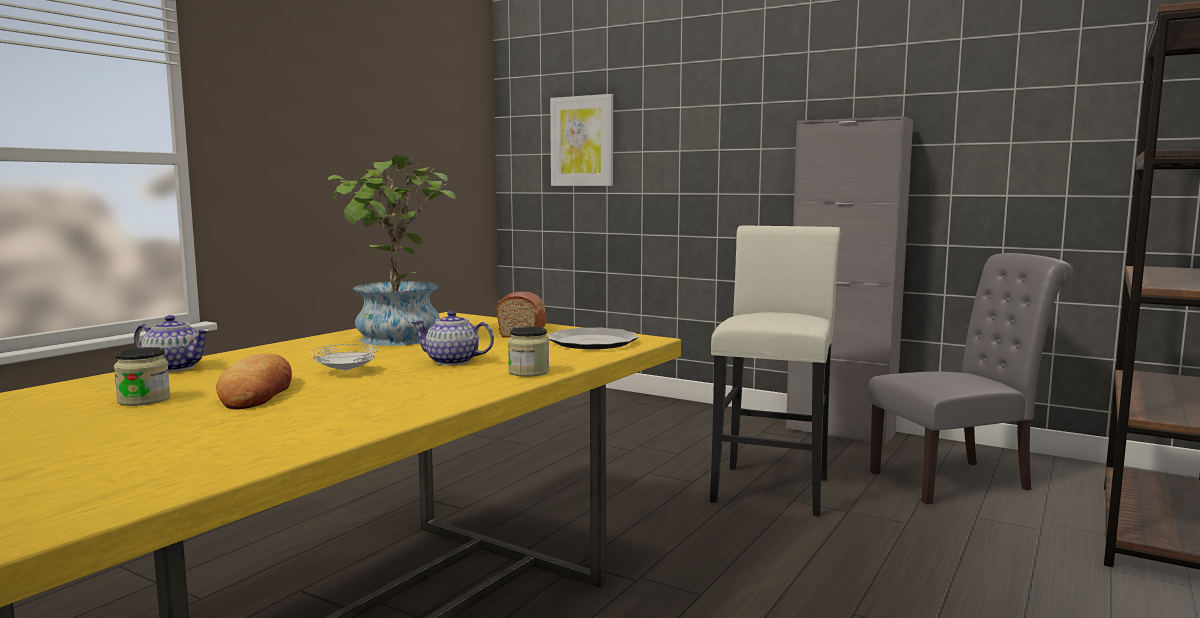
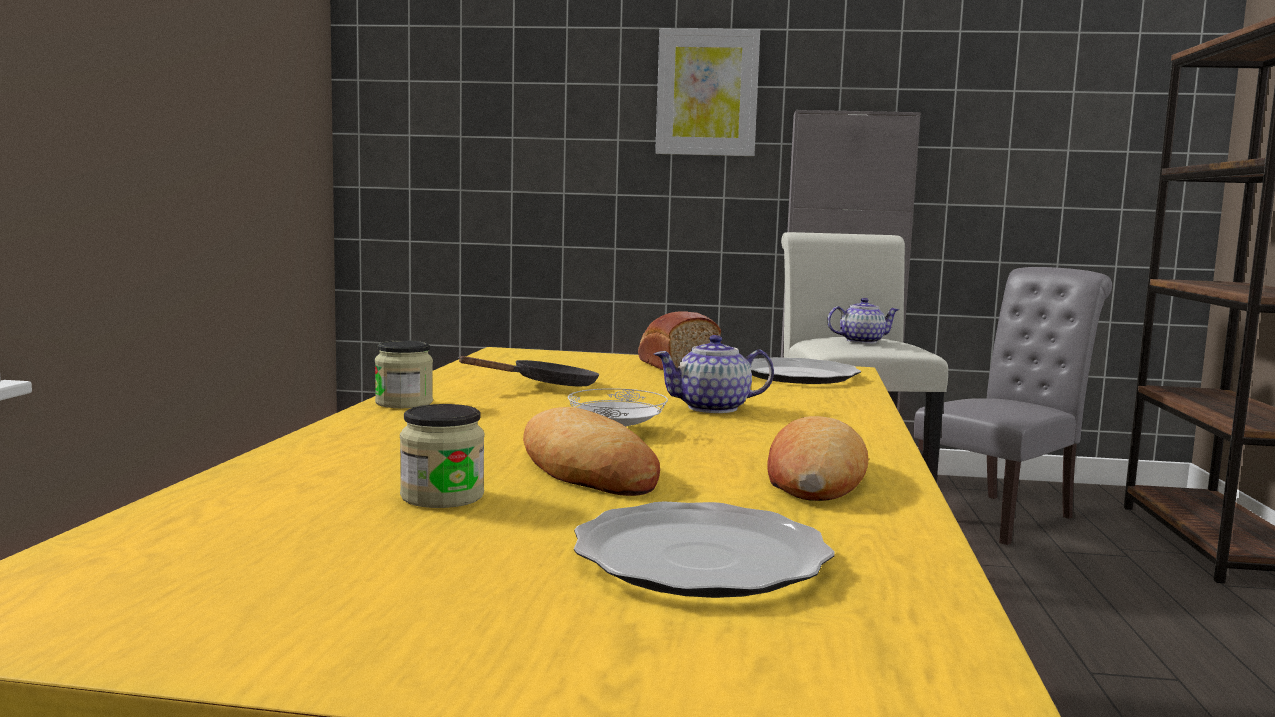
camera: 25 degrees left, 0 degrees up
(161, 445) = (702, 559): none -> plate
(174, 367) = (325, 444): teapot -> teapot (861, 341)
(367, 409) = (813, 476): none -> bread
(397, 340) = (547, 386): potted plant -> black frying pan
(528, 372) = (847, 415): jar -> jar (404, 403)
(582, 141) = (476, 120): picture -> picture (707, 93)

